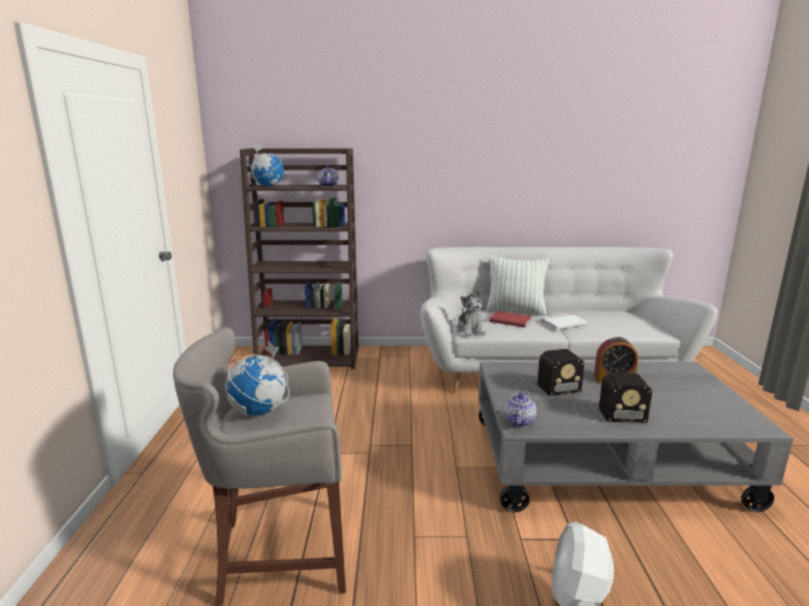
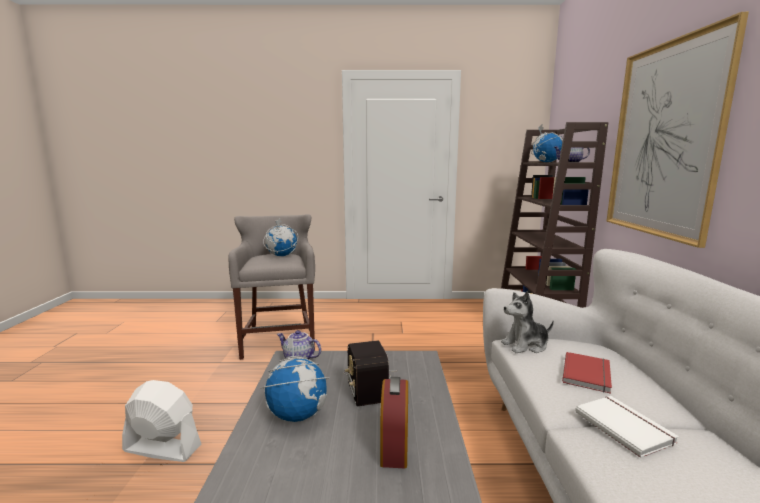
camera: 90 degrees right, 5 degrees down
(418, 166) = (664, 140): none -> picture
(515, 311) = (654, 387): pillow -> none
(606, 413) = (298, 415): radio -> globe

